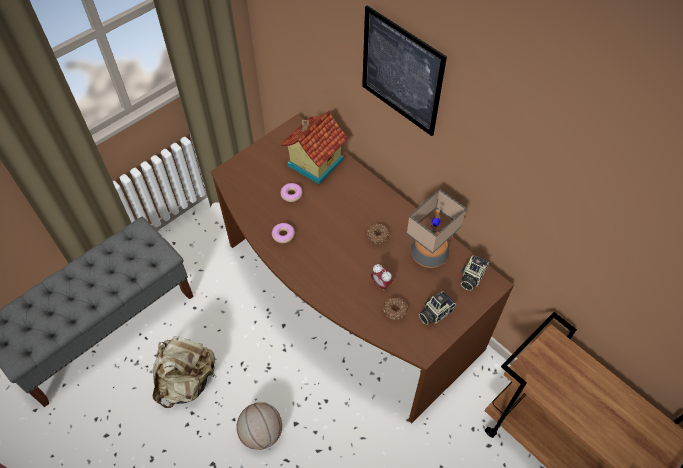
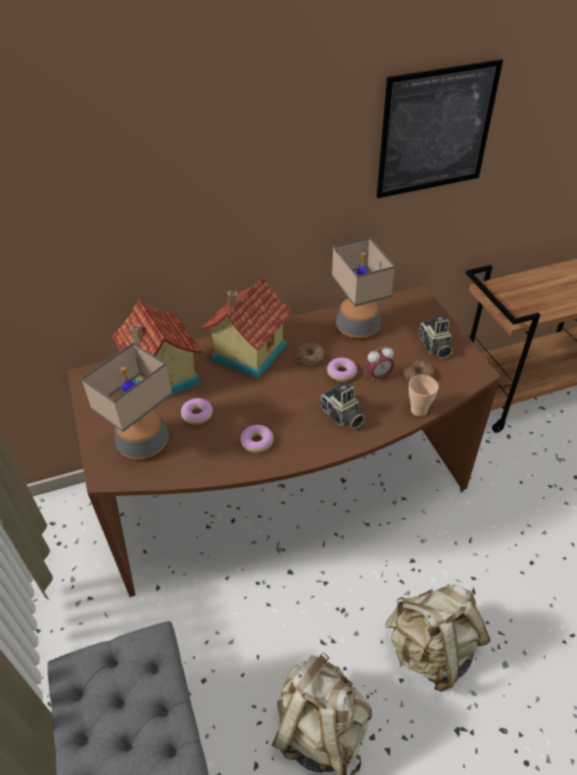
camera: 65 degrees left, 10 degrees down
(257, 178) = (143, 442): none -> table lamp
(261, 433) = (431, 650): basketball -> beige backpack
(357, 320) = (418, 410): none -> cup
(362, 197) = (247, 352): none -> toy house
(371, 260) = (342, 373): none -> donut
(401, 72) = (224, 151): picture -> picture (435, 131)
(471, 277) = (402, 307): camera -> camera (341, 416)

